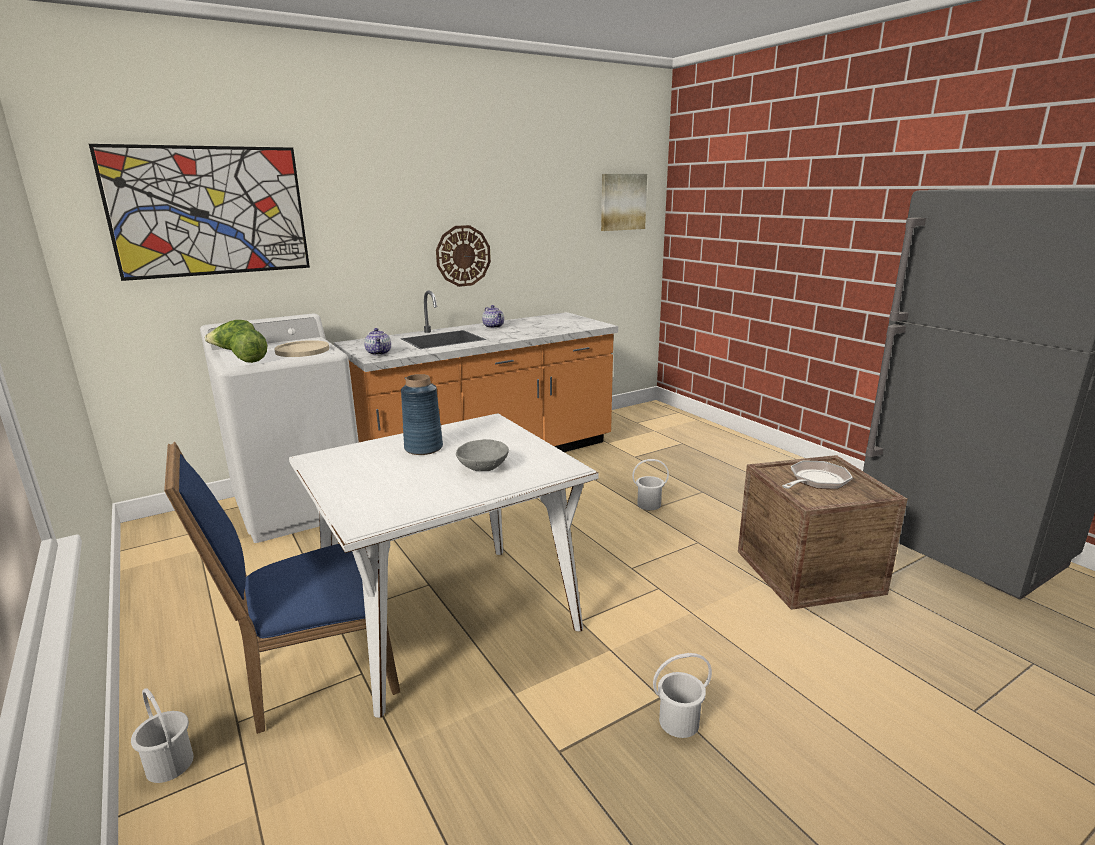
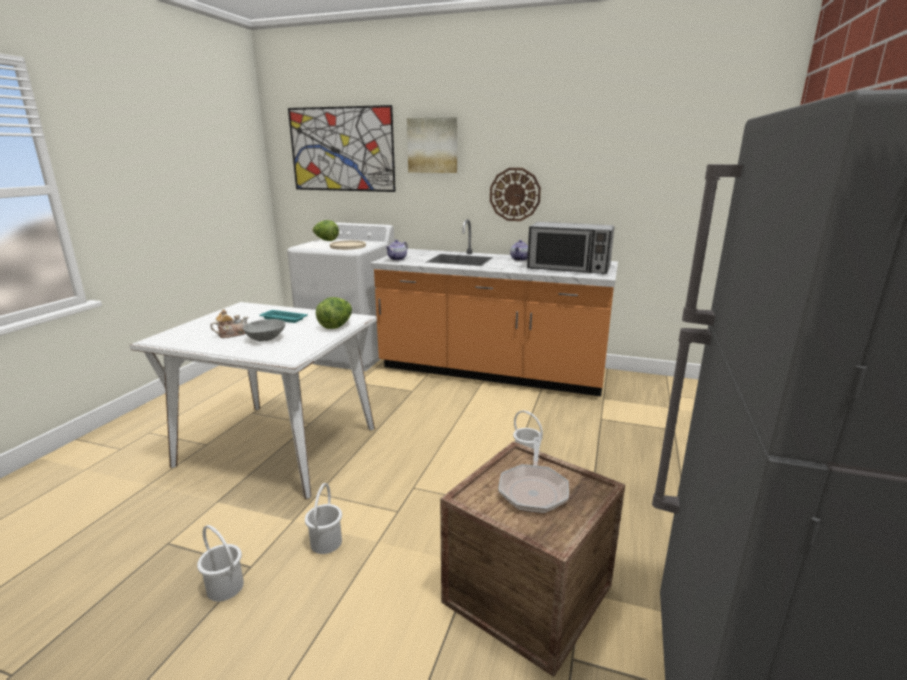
camera: 50 degrees right, 0 degrees up
(170, 764) = (112, 432): white bucket -> white bucket (327, 542)
(250, 360) = (312, 246): lettuce -> lettuce (336, 326)
(310, 677) = (194, 432): blue chair -> none
(424, 448) = (283, 319): blue vase -> turquoise tray
(431, 480) = (231, 334): none -> teapot
(558, 325) = (568, 268): none -> microwave
(622, 202) = (714, 151): picture -> picture (432, 145)
(816, 481) = (533, 489): frying pan -> frying pan turned 90 degrees clockwise

